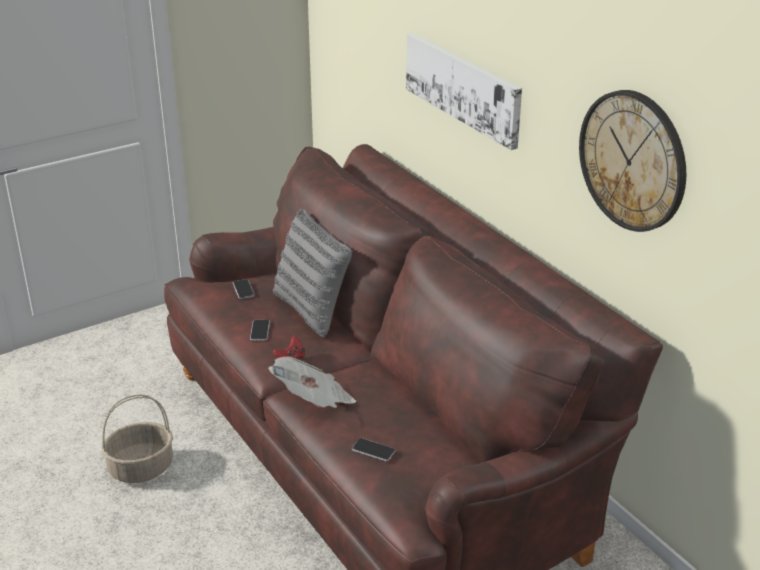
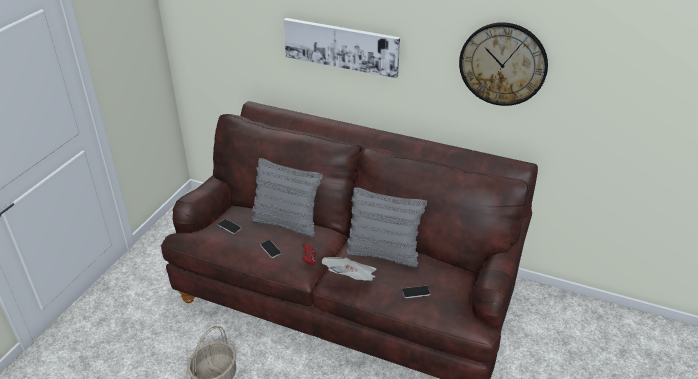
camera: 35 degrees left, 5 degrees up
(387, 392) = (384, 254): none -> grey pillow

